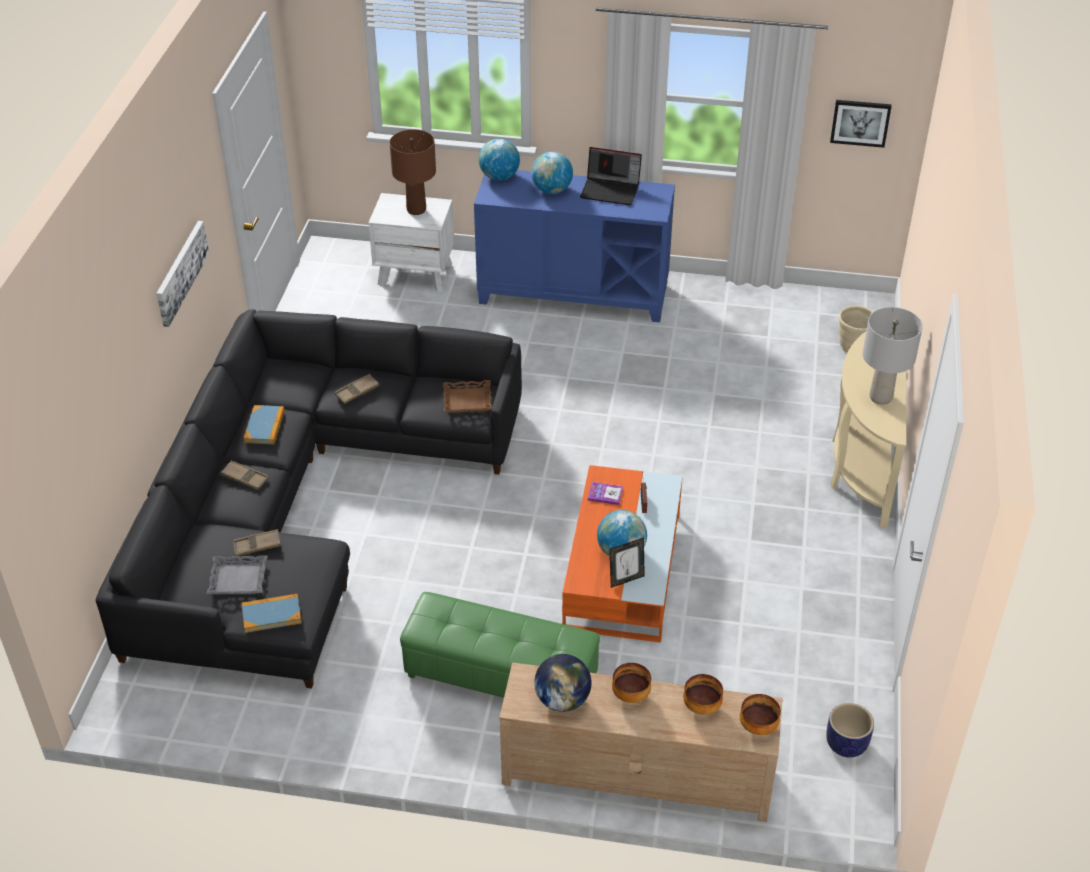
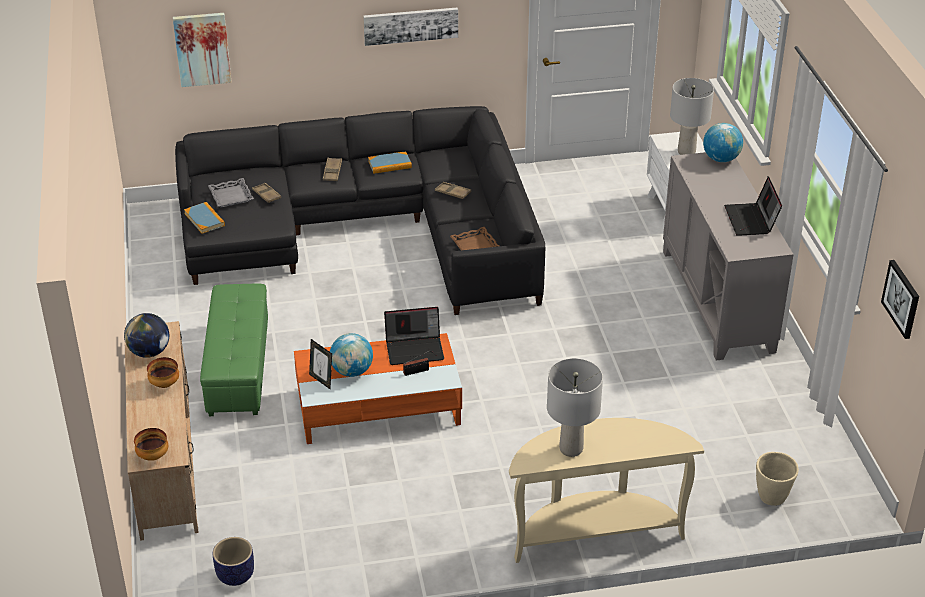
camera: 70 degrees right, 5 degrees down
(79, 461) = (202, 49): none -> picture
(417, 209) = (686, 152): brown table lamp -> grey table lamp
(551, 190) = (724, 189): globe -> none
(573, 293) = (718, 300): blue cabinet -> grey cabinet
(605, 494) = (415, 349): book -> laptop
(701, 706) = (165, 422): bowl -> none

